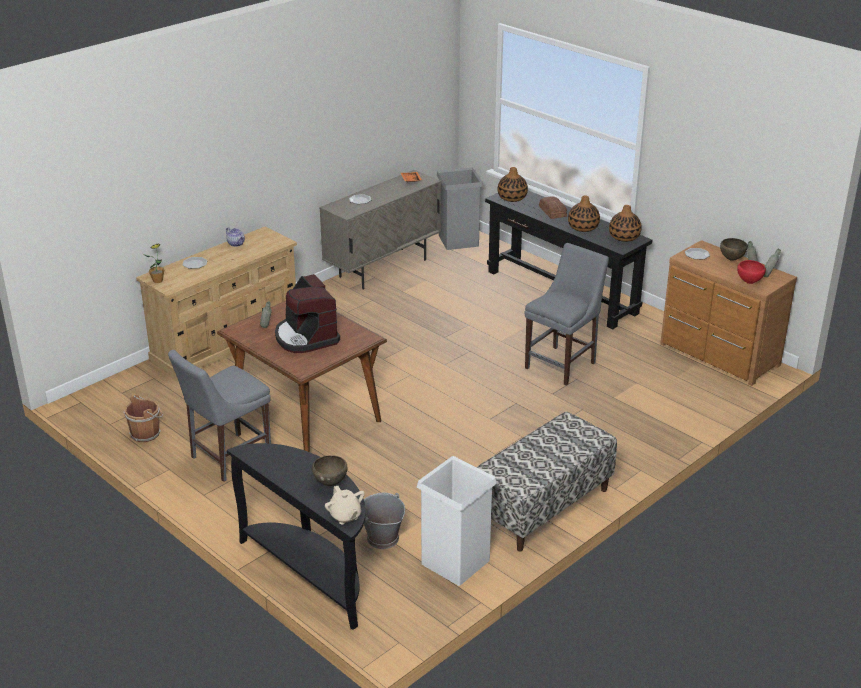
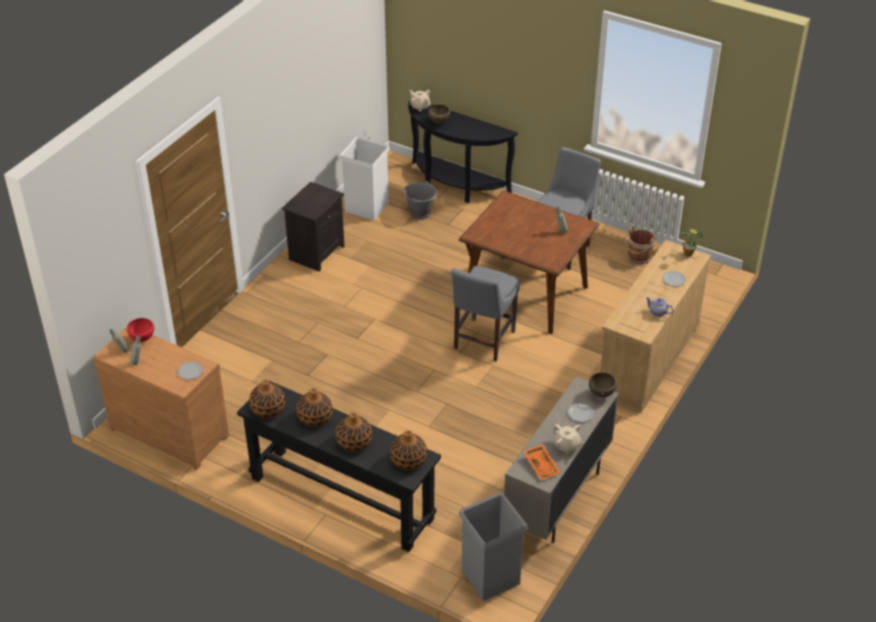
camera: 165 degrees right, 10 degrees up
(306, 337) = (523, 227): coffee machine -> none
(384, 186) = (567, 446): none -> beige teapot
(543, 507) = (316, 252): bench -> black nightstand
(553, 211) = (354, 442): bread -> vase
(563, 364) = (323, 390): grey chair -> grey chair (482, 341)
(731, 259) = (155, 370): brown bowl -> brown bowl (601, 394)

